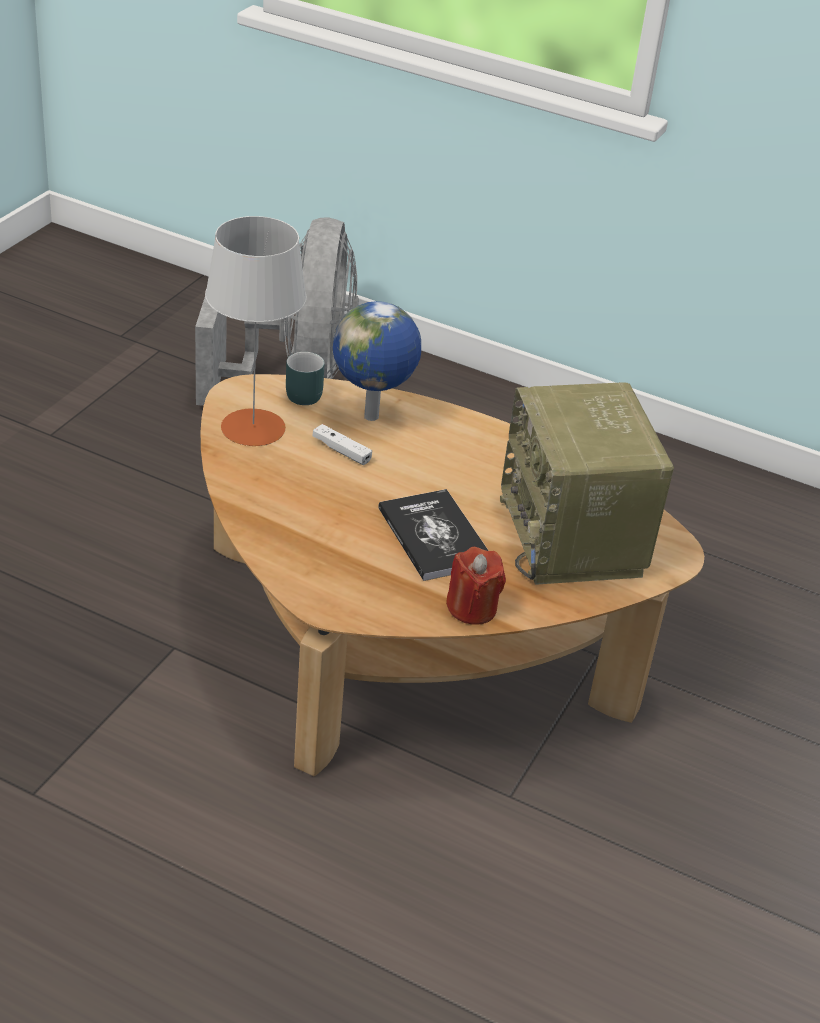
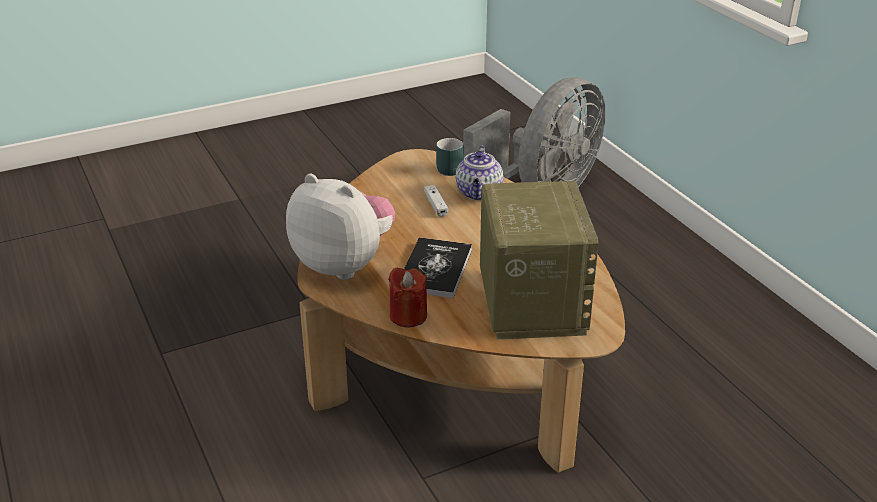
camera: 40 degrees right, 5 degrees down
(253, 428) = (397, 177): grey table lamp -> none
(327, 571) = (344, 264): none -> plush toy
(373, 417) = (479, 193): globe -> teapot
(573, 537) = (530, 302): radio -> radio turned 150 degrees clockwise

